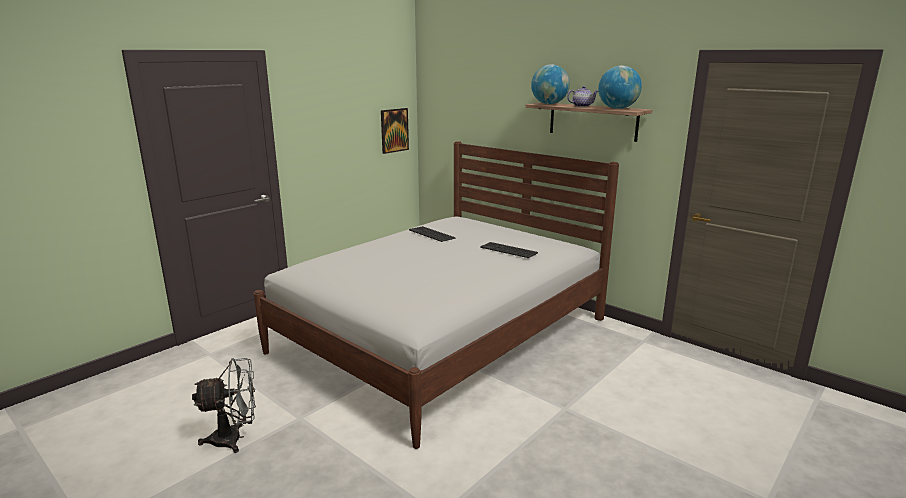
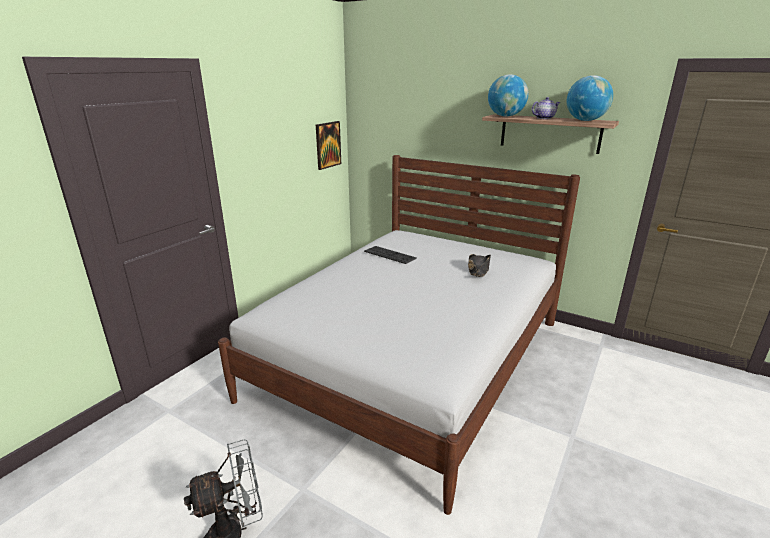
camera: 10 degrees left, 5 degrees up
(509, 250) = (478, 270): keyboard -> black hat

